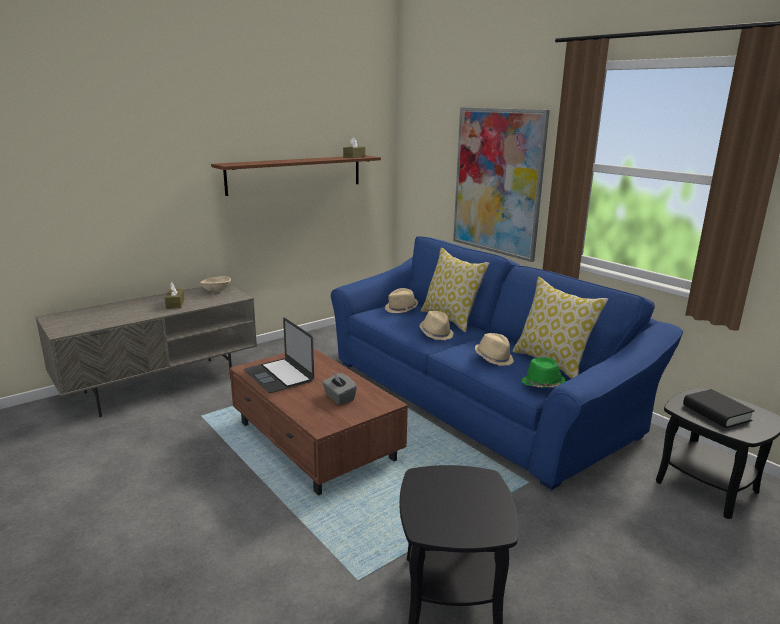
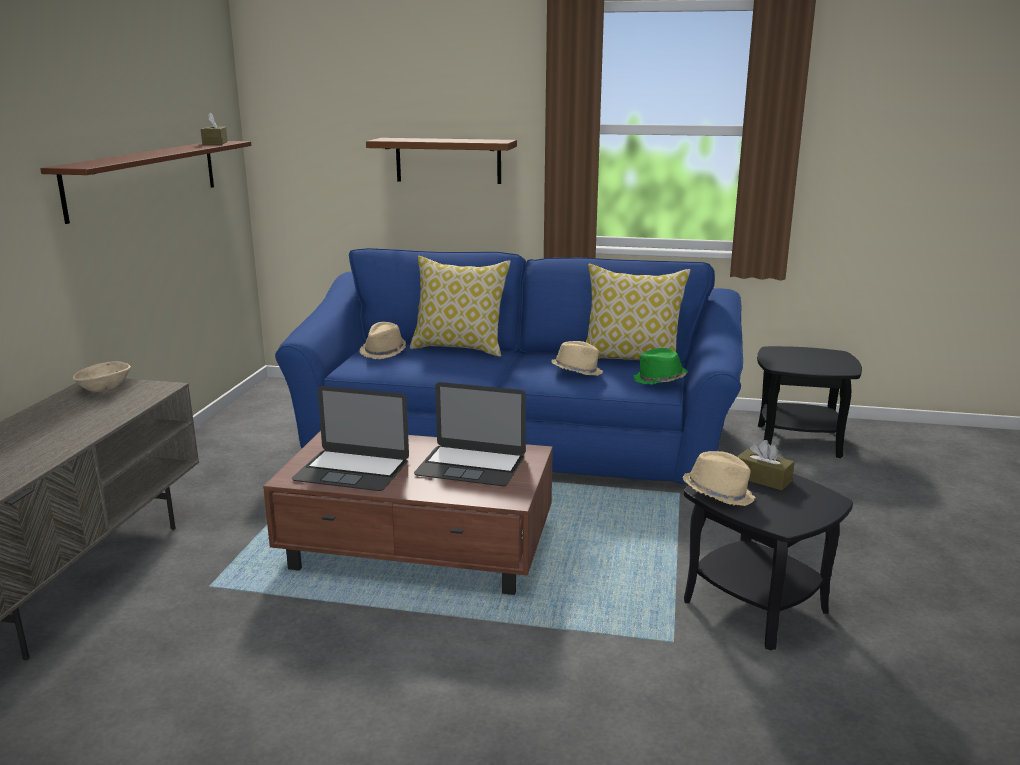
camera: 40 degrees left, 0 degrees up
(175, 304) = (73, 422): brown tissue box -> brown tissue box (762, 479)
(339, 397) = (471, 466): grey tissue box -> laptop
(436, 333) = (474, 366): beige hat -> beige hat (718, 494)
(497, 182) = (448, 160): picture -> brown shelf
(716, 413) = (805, 361): black book -> none

